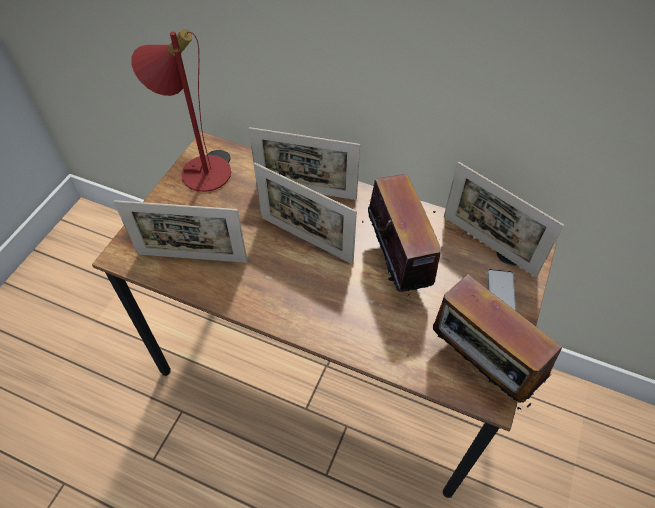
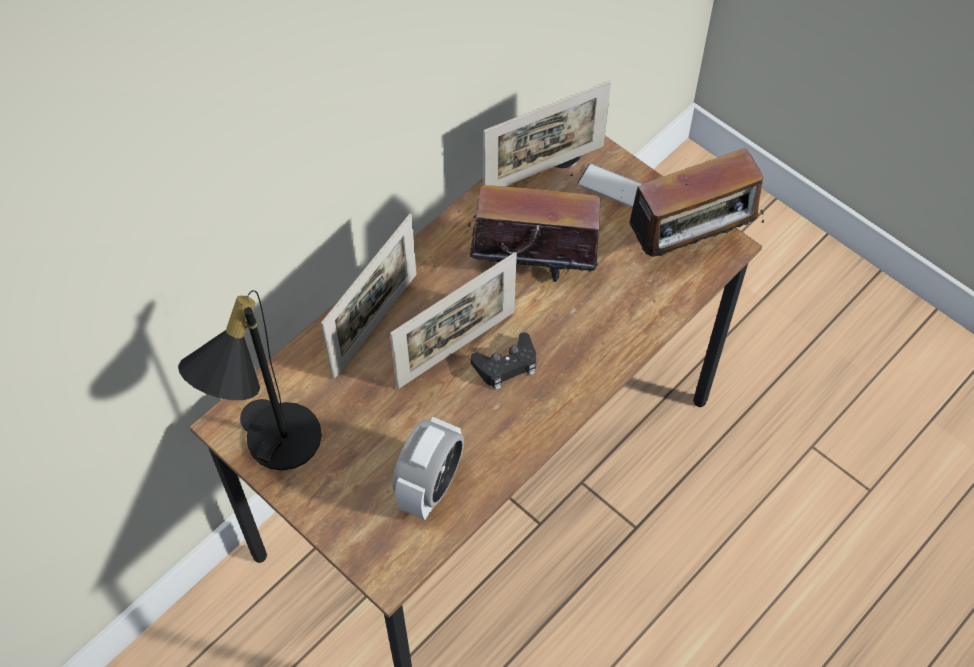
camera: 70 degrees left, 5 degrees up
(192, 257) = (430, 486): picture frame -> alarm clock
(198, 169) = (270, 444): red table lamp -> black table lamp
(304, 272) = (506, 365): none -> black game controller

